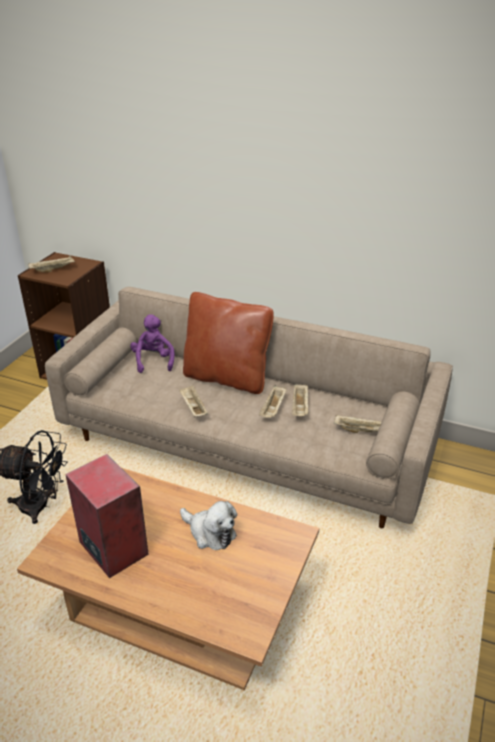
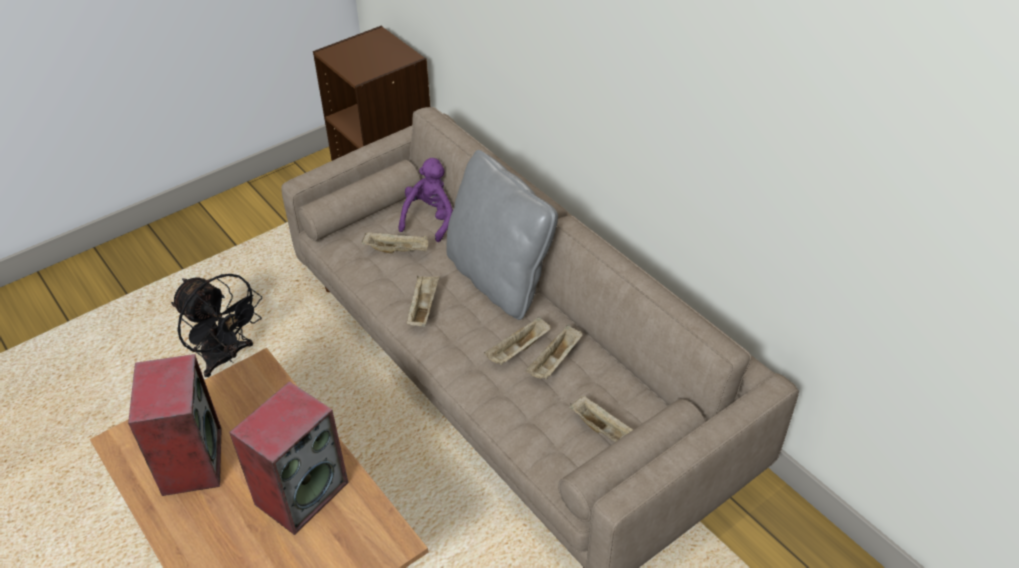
camera: 30 degrees right, 10 degrees up
(53, 270) = (358, 55): beige tray -> beige tray (397, 250)
(210, 533) = (302, 492): plush toy -> speaker
(227, 378) = (499, 279): brown pillow -> grey pillow

